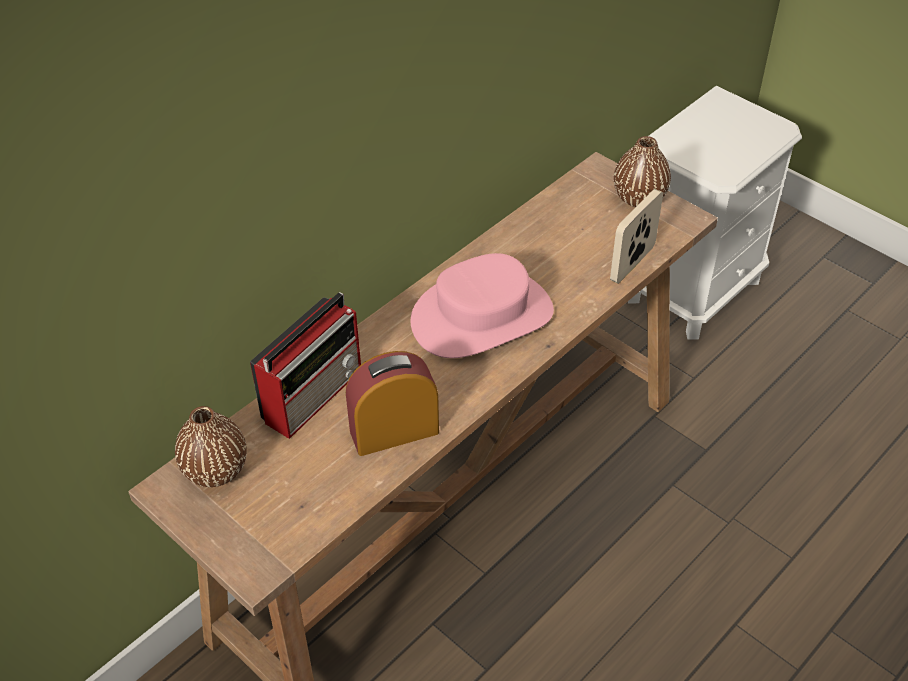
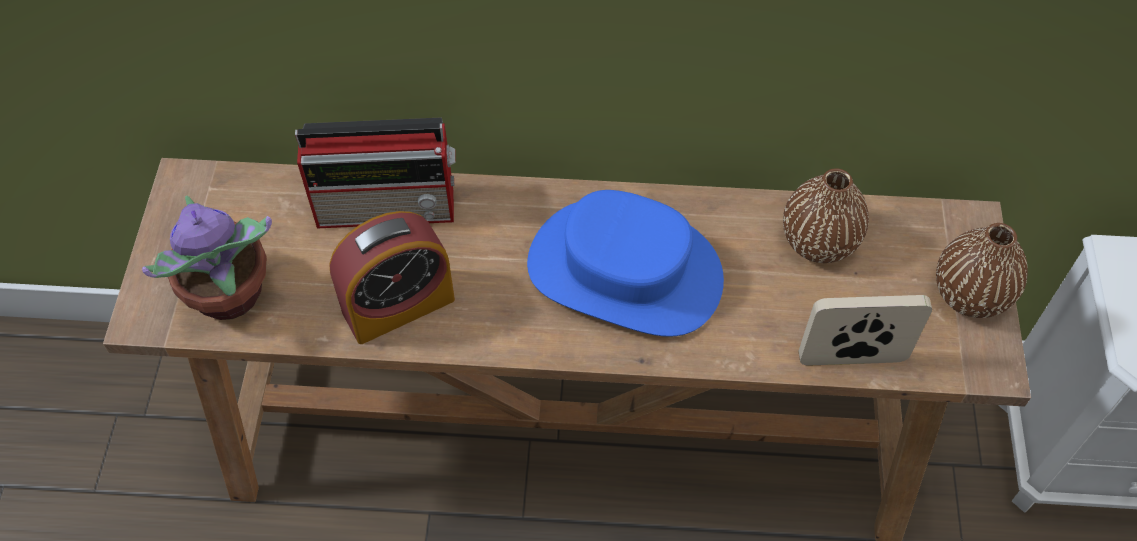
camera: 50 degrees right, 10 degrees up
(215, 470) = (234, 201): brown vase -> brown vase (818, 241)
(292, 514) = (230, 296): none -> potted plant
(394, 431) = (398, 305): alarm clock -> alarm clock turned 120 degrees clockwise
(482, 316) = (625, 271): pink hat -> blue hat

